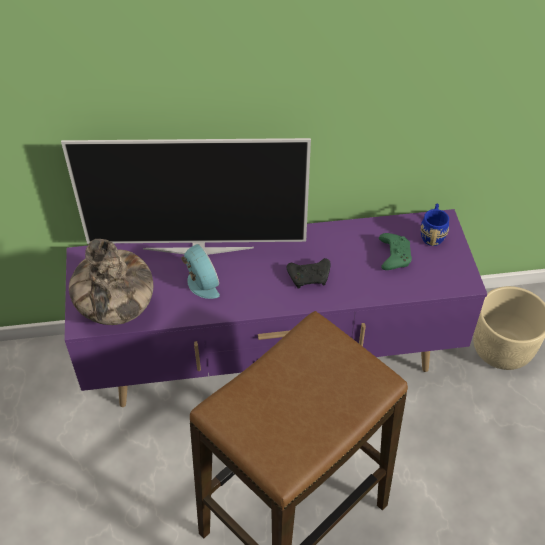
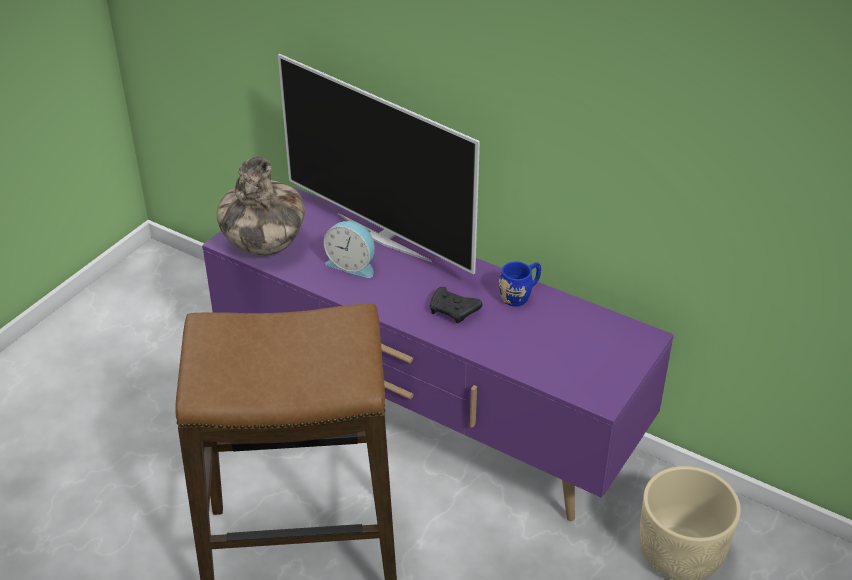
camera: 40 degrees right, 10 degrees down
(200, 284) = (352, 264): alarm clock -> alarm clock turned 105 degrees clockwise
(393, 256) = (556, 338): green game controller -> none
(432, 233) = (621, 342): blue mug -> blue mug (520, 295)

